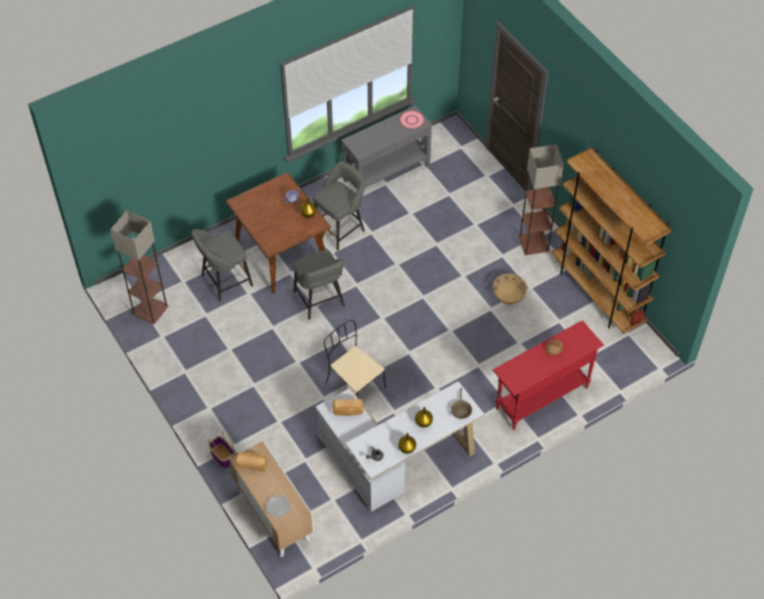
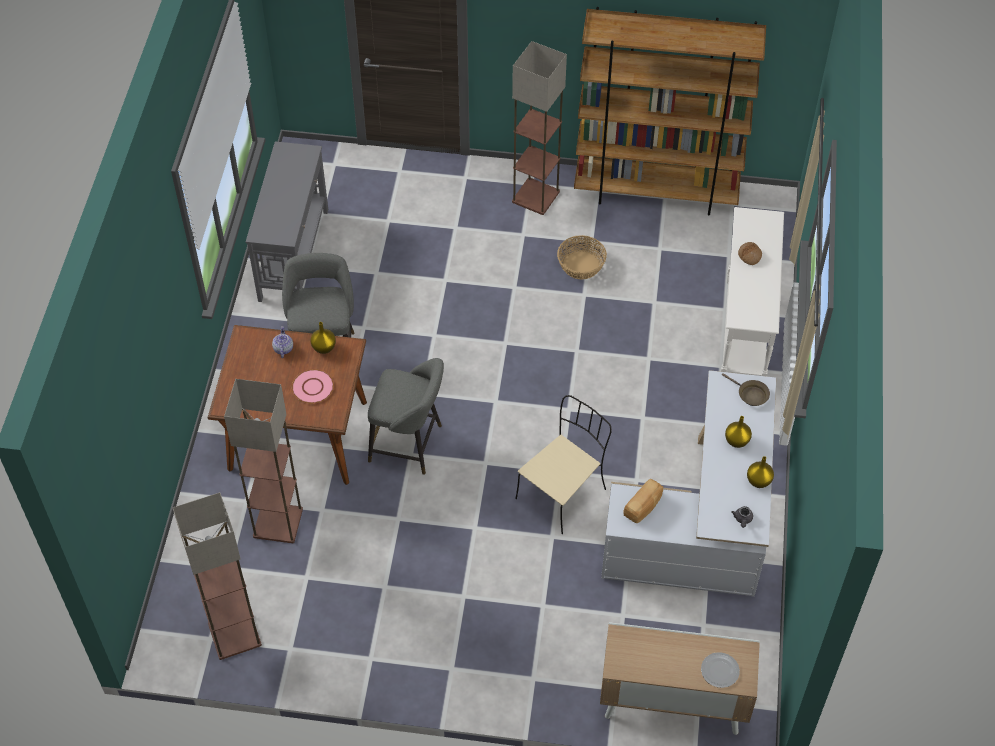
camera: 50 degrees left, 0 degrees up
(222, 456) = (537, 701): basket -> none
(224, 282) = (277, 523): grey stool -> floor lamp
(251, 464) = (633, 658): bread -> none
(354, 384) = (562, 492): beige chair -> beige chair turned 135 degrees clockwise
(412, 120) = (294, 159): pink plate -> pink plate (313, 387)
(541, 397) = (743, 333): red console table -> white console table

